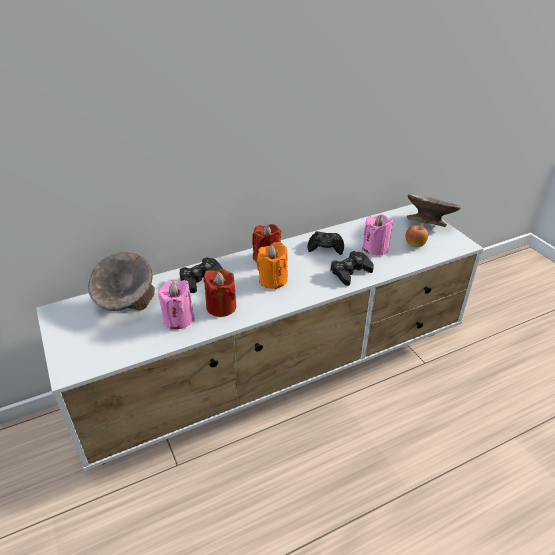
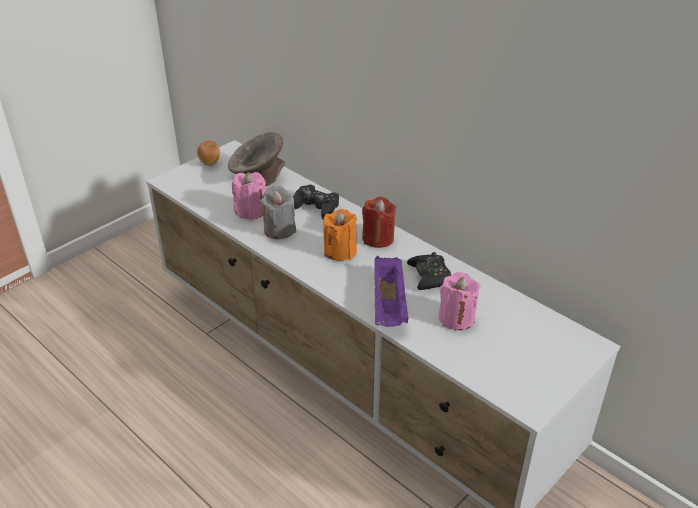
camera: 70 degrees right, 0 degrees up
(221, 307) = (279, 230): red candle -> grey candle
(350, 272) = (389, 305): black game controller -> purple tray
(414, 245) = (490, 354): apple -> apple (210, 163)
(428, 223) = (561, 362): grey bowl -> none

